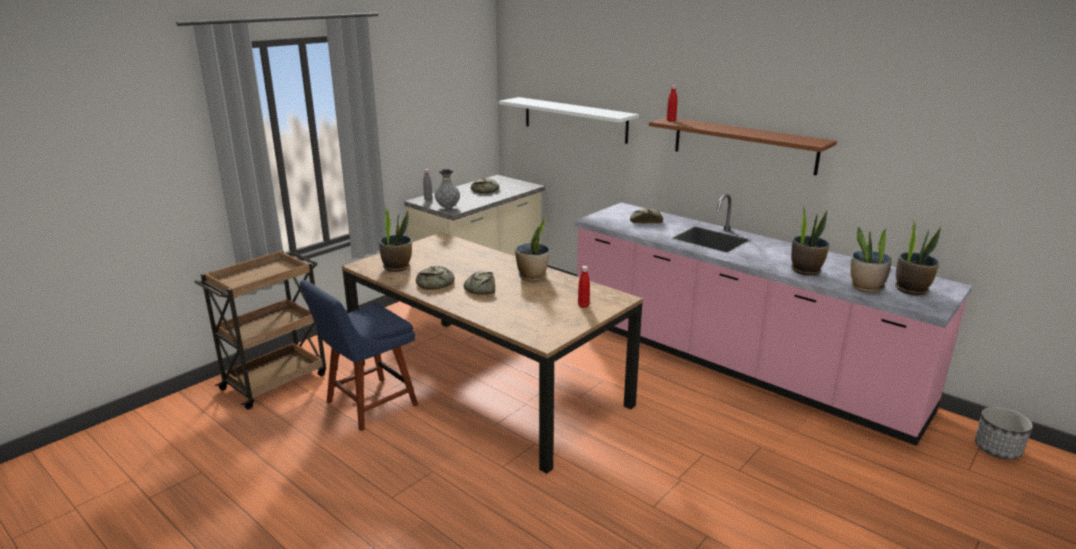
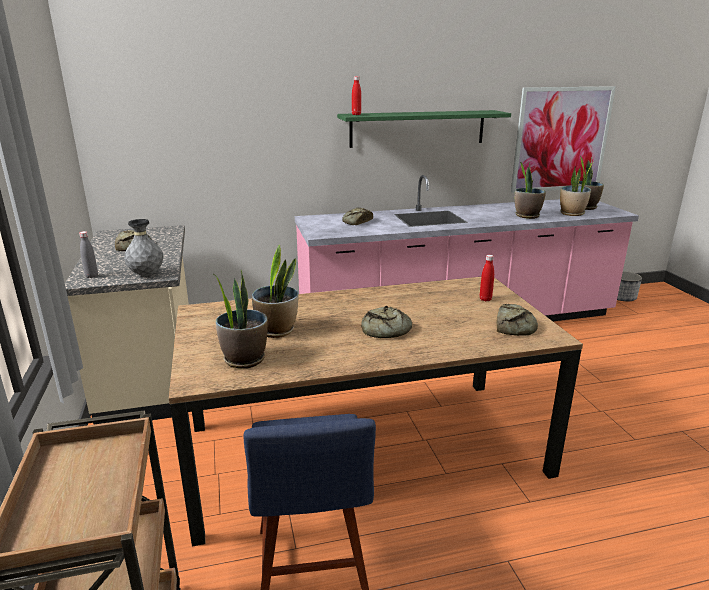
camera: 55 degrees left, 0 degrees up
(435, 283) = (336, 350): bread -> bread (514, 326)
(532, 276) = (386, 299): potted plant -> potted plant (277, 330)
(574, 119) = (214, 136): white shelf -> none
(743, 145) = (418, 128): brown shelf -> green shelf
(935, 196) = (561, 140): none -> picture

